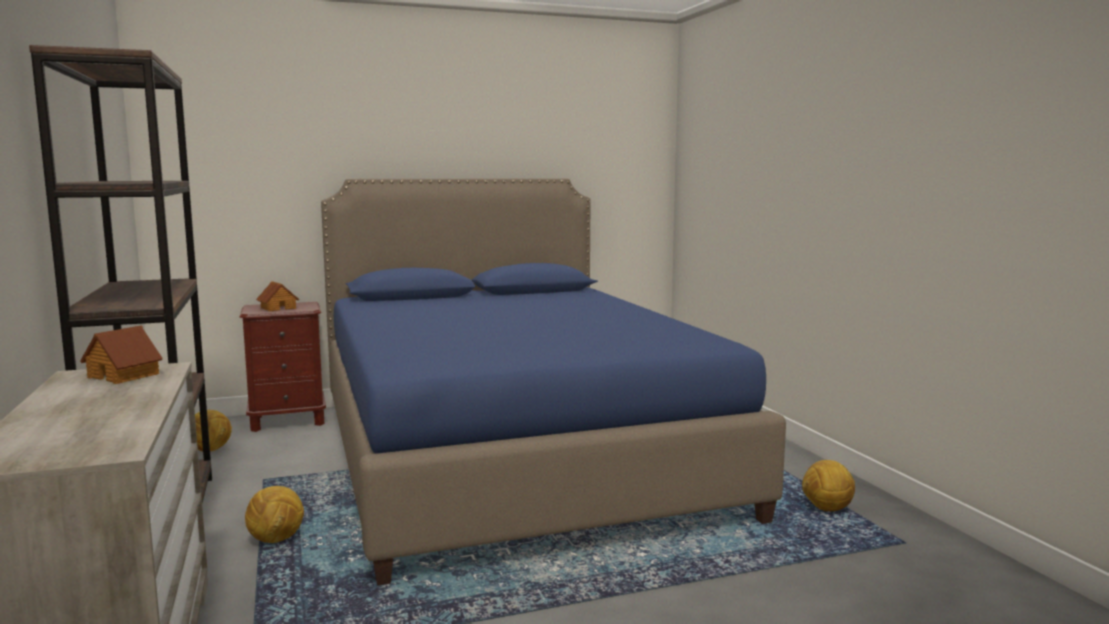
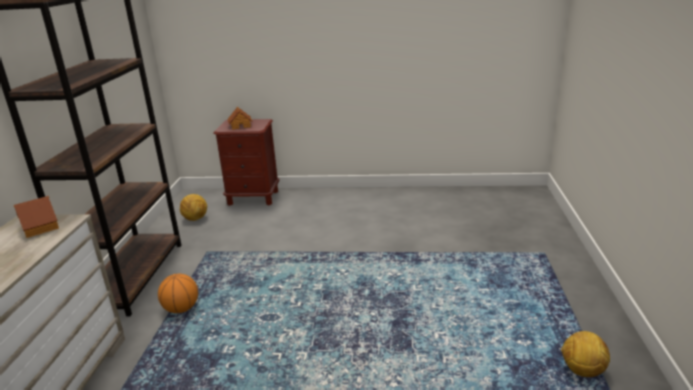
camera: 25 degrees right, 15 degrees up
(277, 539) = (181, 309): football -> basketball
(511, 455) = (369, 256): blue bed -> none

